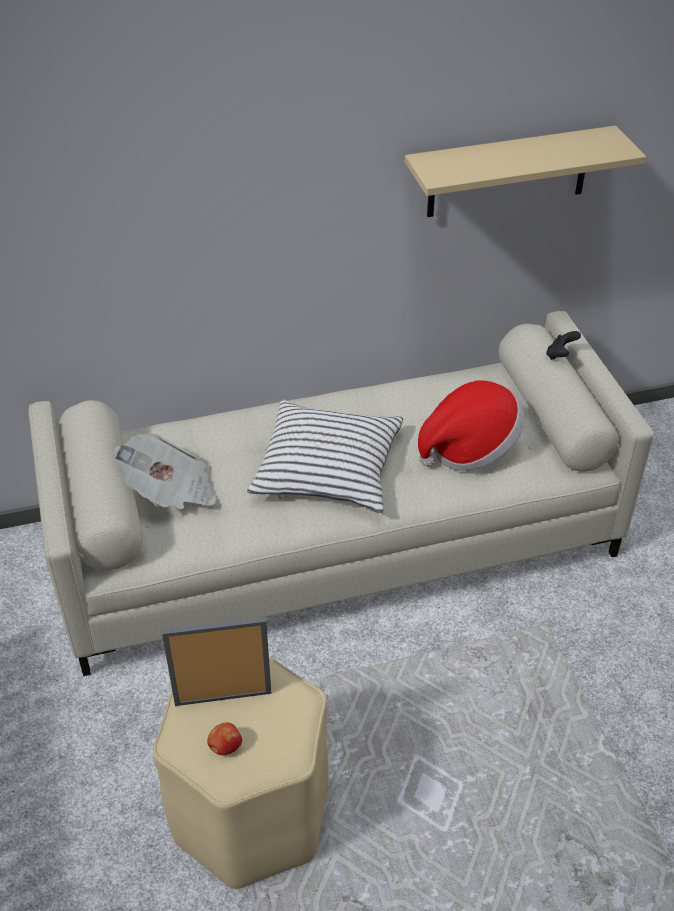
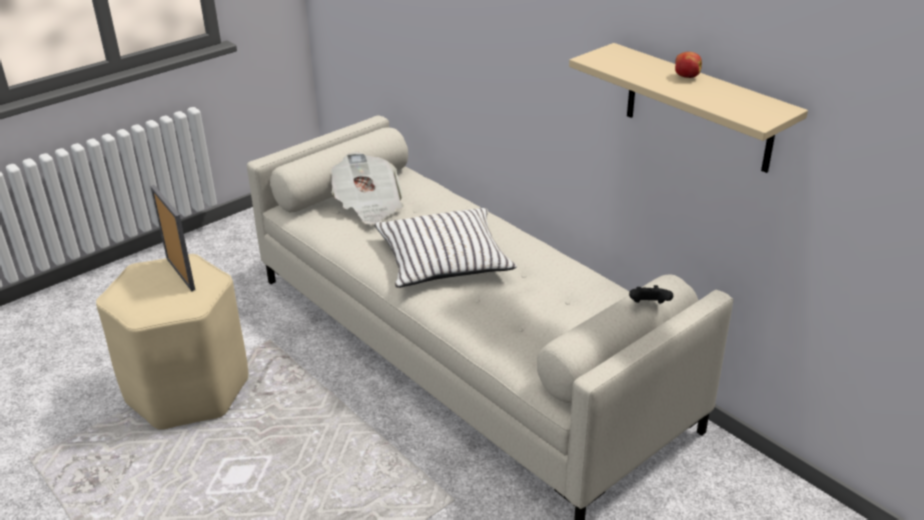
camera: 65 degrees right, 10 degrees down
(225, 747) = (139, 287): apple -> apple (686, 77)
(469, 448) = (525, 320): hat -> none

